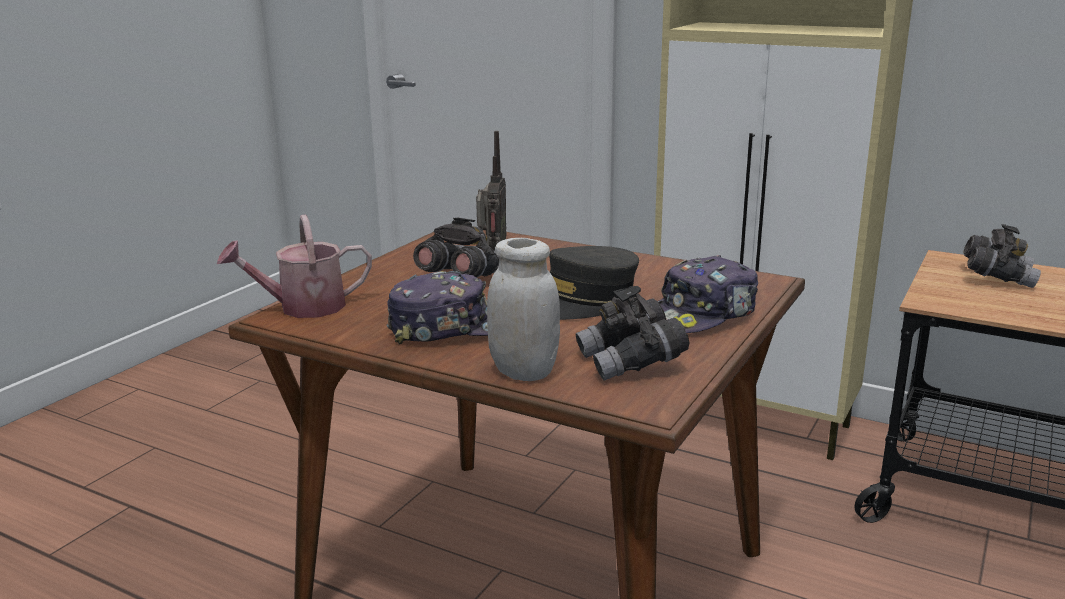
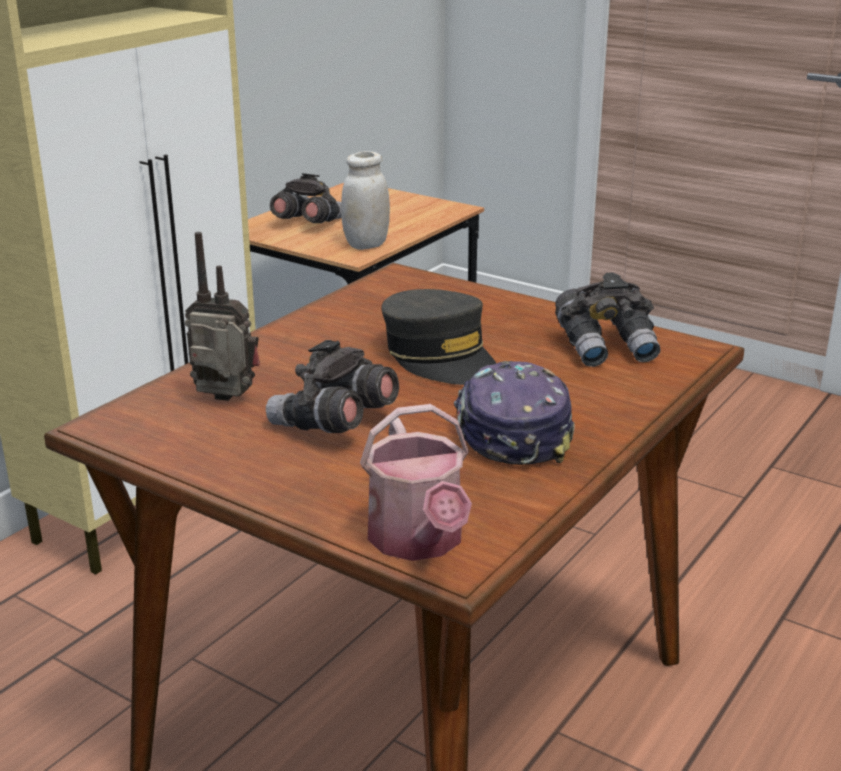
camera: 85 degrees left, 5 degrees up
(524, 372) = (632, 396): white jar -> white jar (366, 245)
(702, 315) = (490, 309): cap -> none

